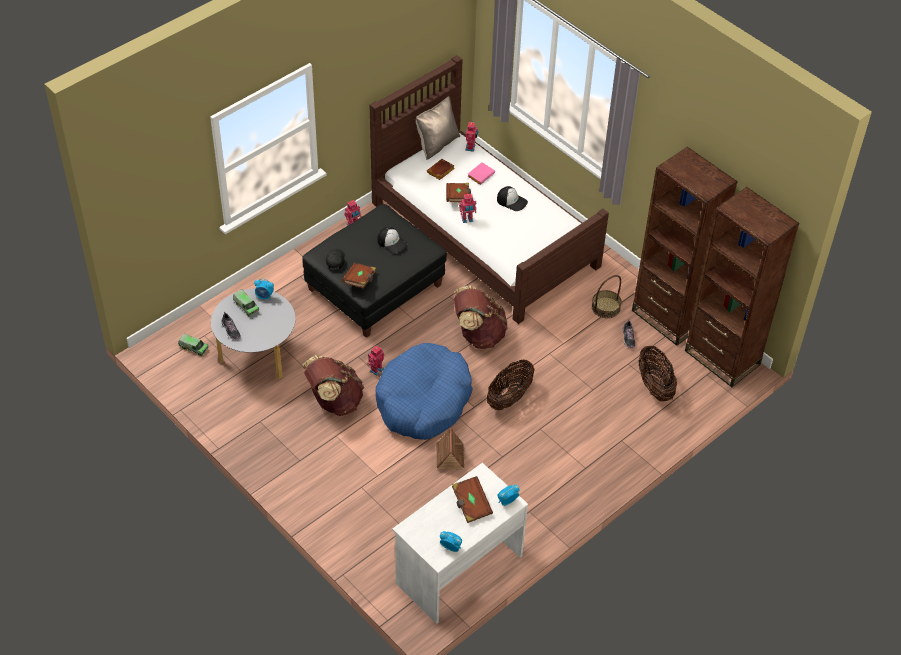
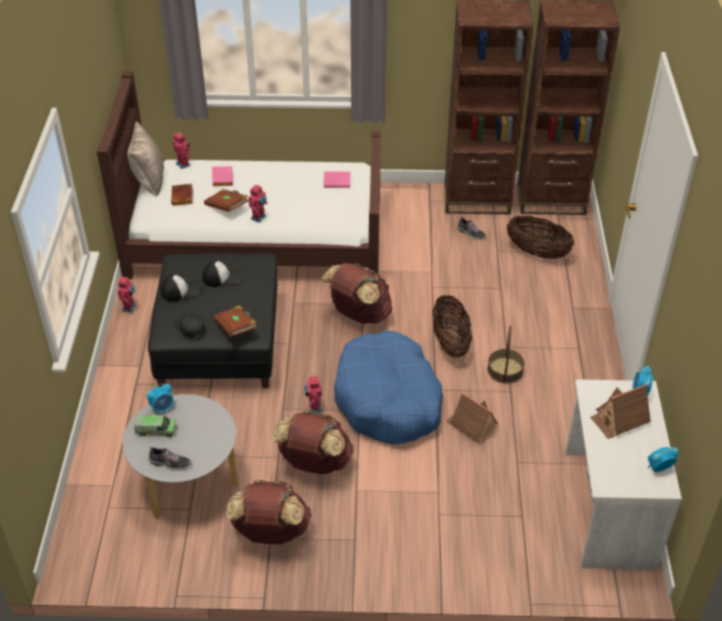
camera: 45 degrees left, 5 degrees down
(193, 348) = (112, 527): toy truck -> none
(264, 418) = (270, 532): none -> brown backpack
(471, 505) = (619, 420): brown book -> toy house
(512, 201) = (276, 180): cap -> cap (181, 290)
(550, 230) = (337, 181): none -> pink book
(606, 307) = (424, 224): basket -> basket (505, 370)

